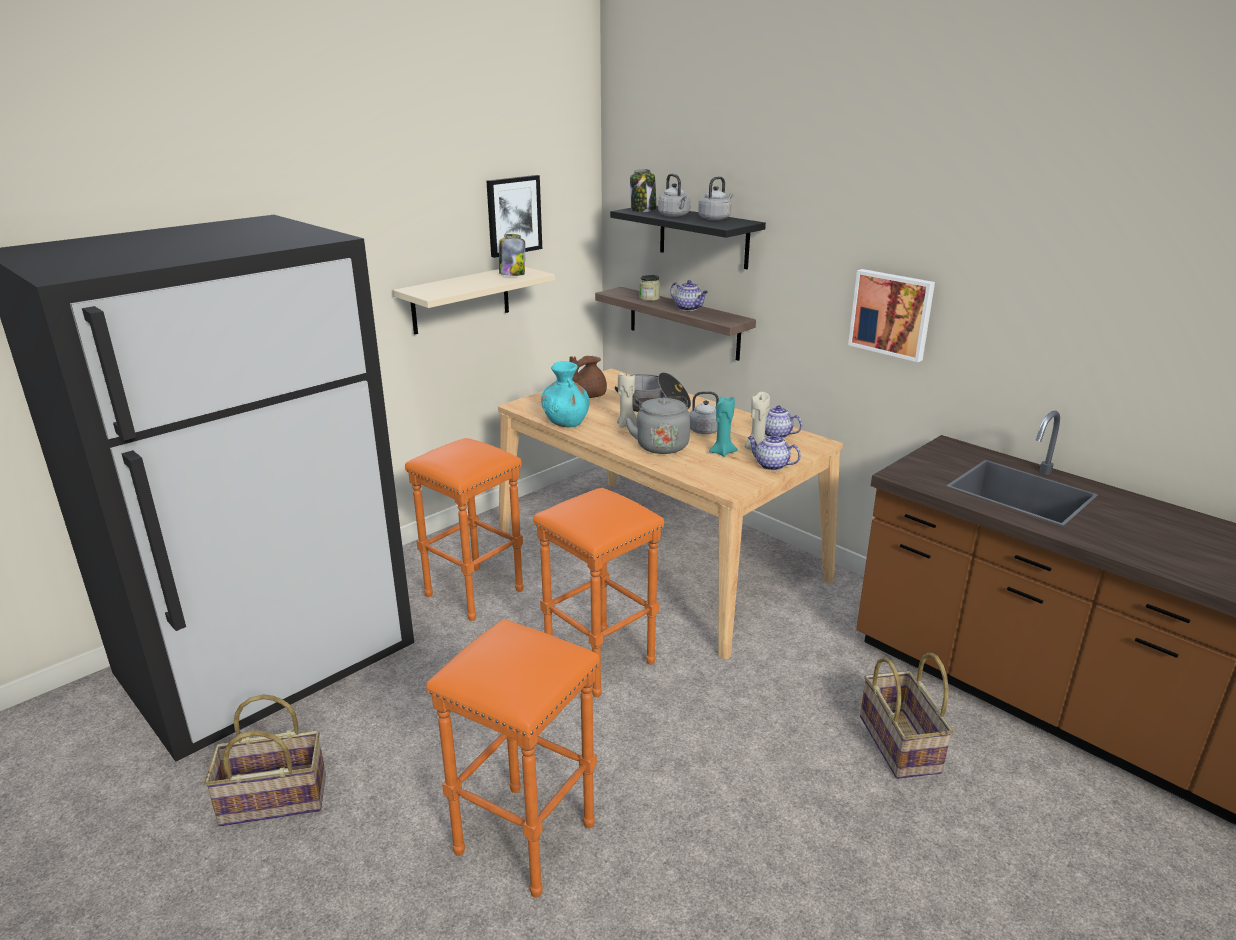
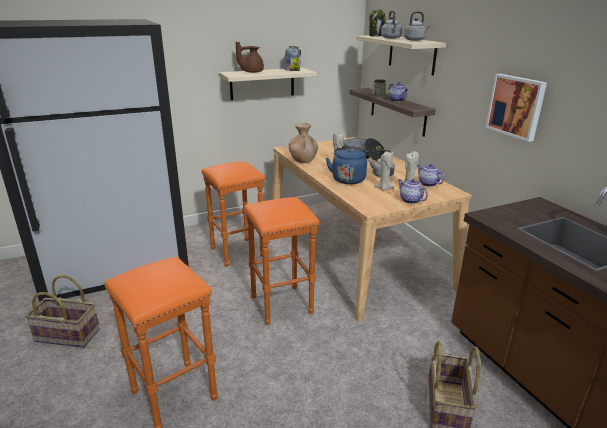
camera: 20 degrees right, 0 degrees up
(513, 215) = (300, 36): picture -> none
(566, 422) = (303, 160): turquoise vase -> brown vase
(587, 395) = (328, 148): brown teapot -> brown teapot (251, 72)
(661, 445) = (348, 179): grey kettle -> blue kettle
(703, 236) = (411, 54): black shelf -> beige shelf
(722, 452) = (383, 188): turquoise candle -> beige candle

